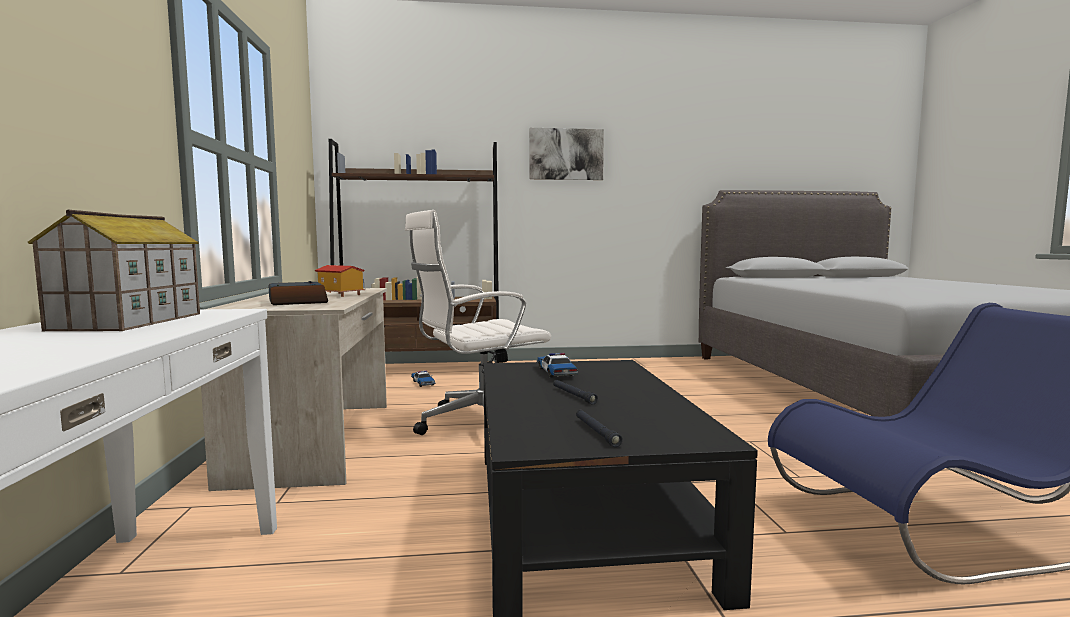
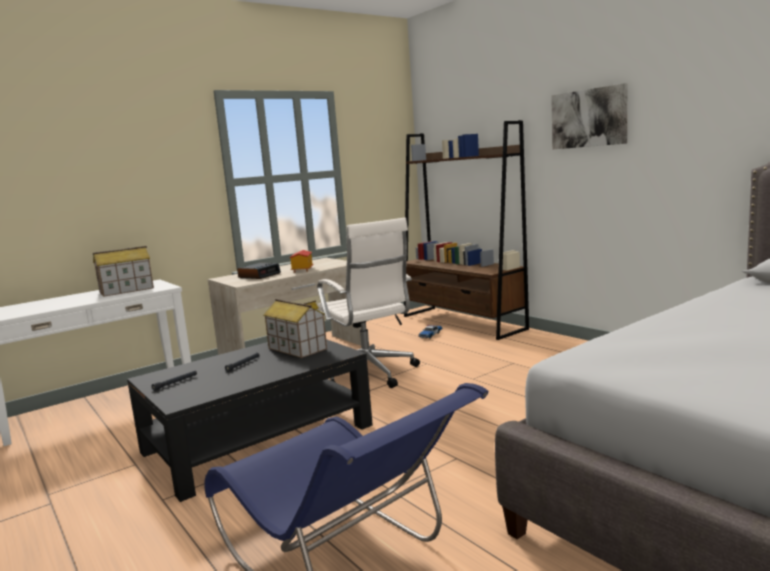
camera: 60 degrees right, 5 degrees up
(479, 424) = (369, 374): white office chair -> white office chair turned 150 degrees counterclockwise
(556, 373) = (297, 349): toy car -> toy house

